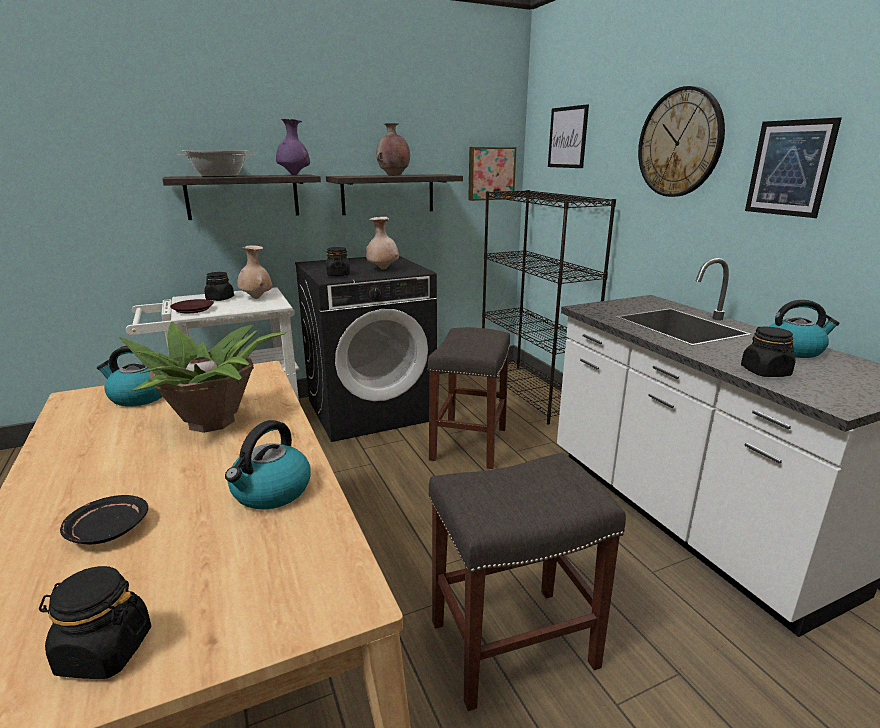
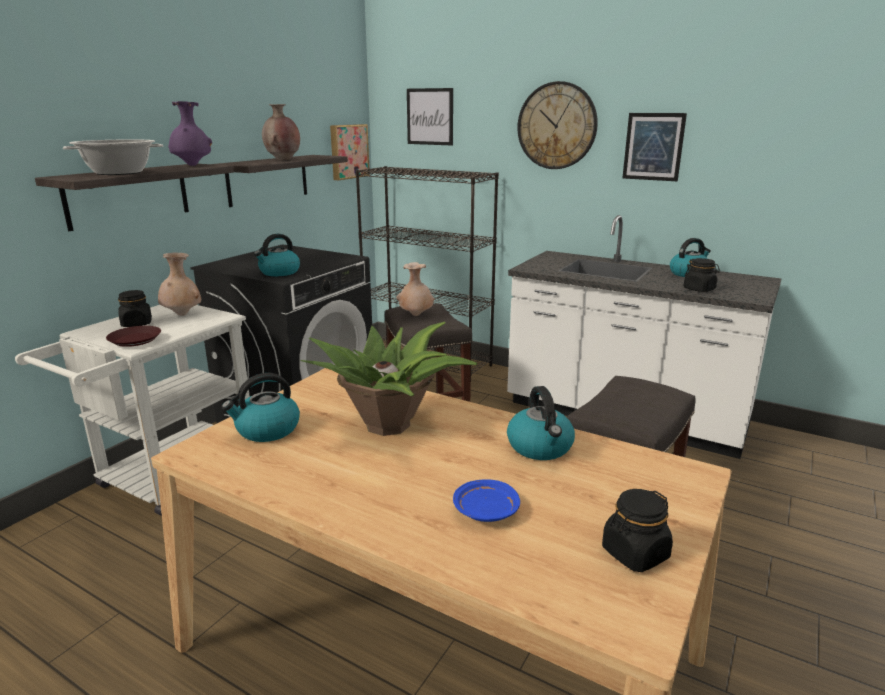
camera: 35 degrees left, 0 degrees up
(107, 530) = (486, 511): black plate -> blue plate
(338, 274) = (279, 272): black jar -> kettle
(383, 269) = (309, 260): beige vase -> beige vase (416, 315)

